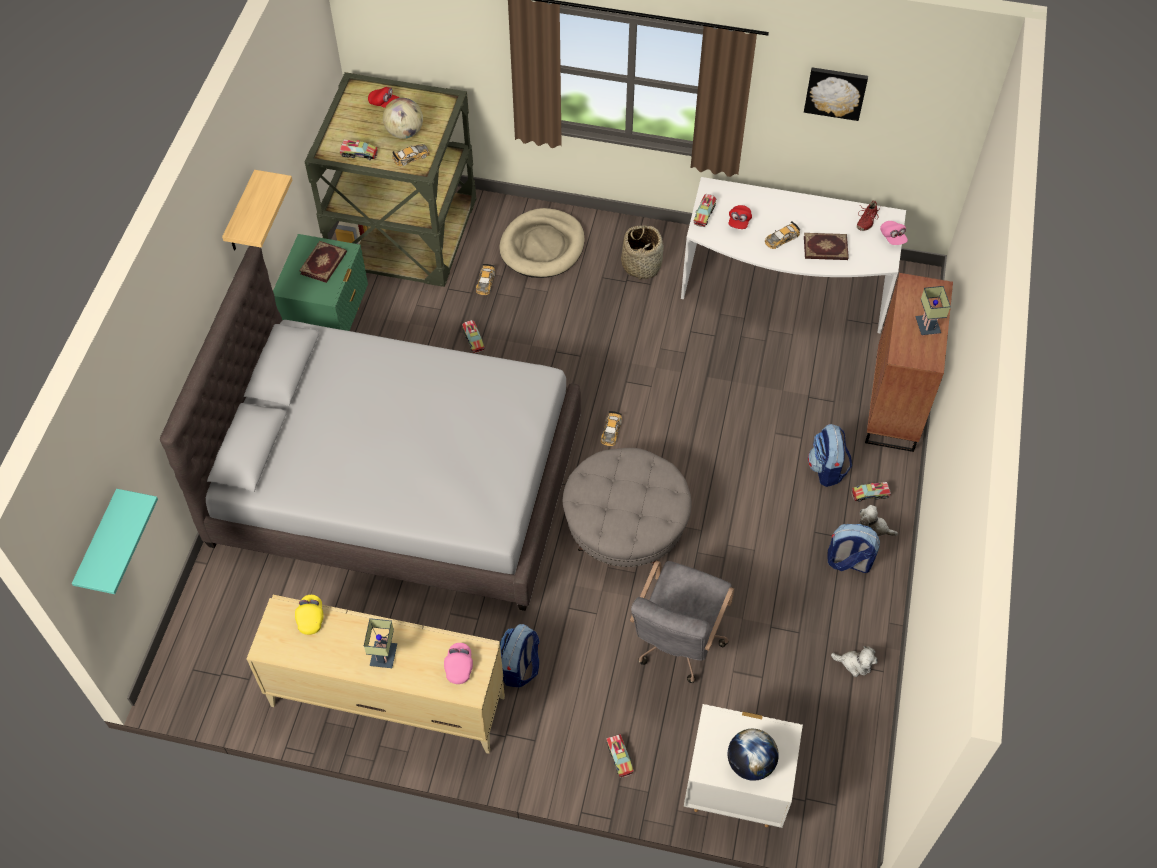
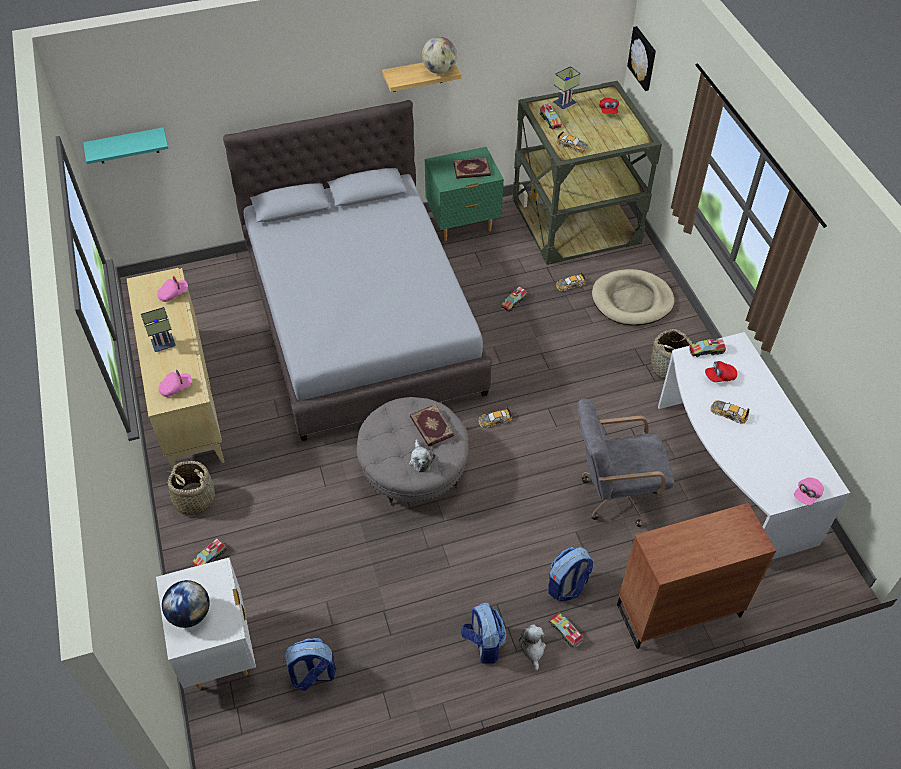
camera: 60 degrees right, 5 degrees down
(311, 618) = (173, 294): yellow cap -> pink cap
(405, 132) = (591, 132): globe -> globe (439, 70)
(519, 667) = (252, 460): backpack -> backpack (312, 675)
(536, 745) = (194, 499): none -> basket
(677, 646) = (327, 552): grey office chair -> grey office chair (614, 496)
(825, 249) = (746, 449): book -> book (431, 427)
(835, 92) = (857, 331): picture -> picture (643, 58)
(855, 664) = (385, 692): plush toy -> plush toy (420, 460)
(866, 220) = (807, 466): red shoe -> none
(929, 327) = (704, 551): table lamp -> table lamp (564, 104)

